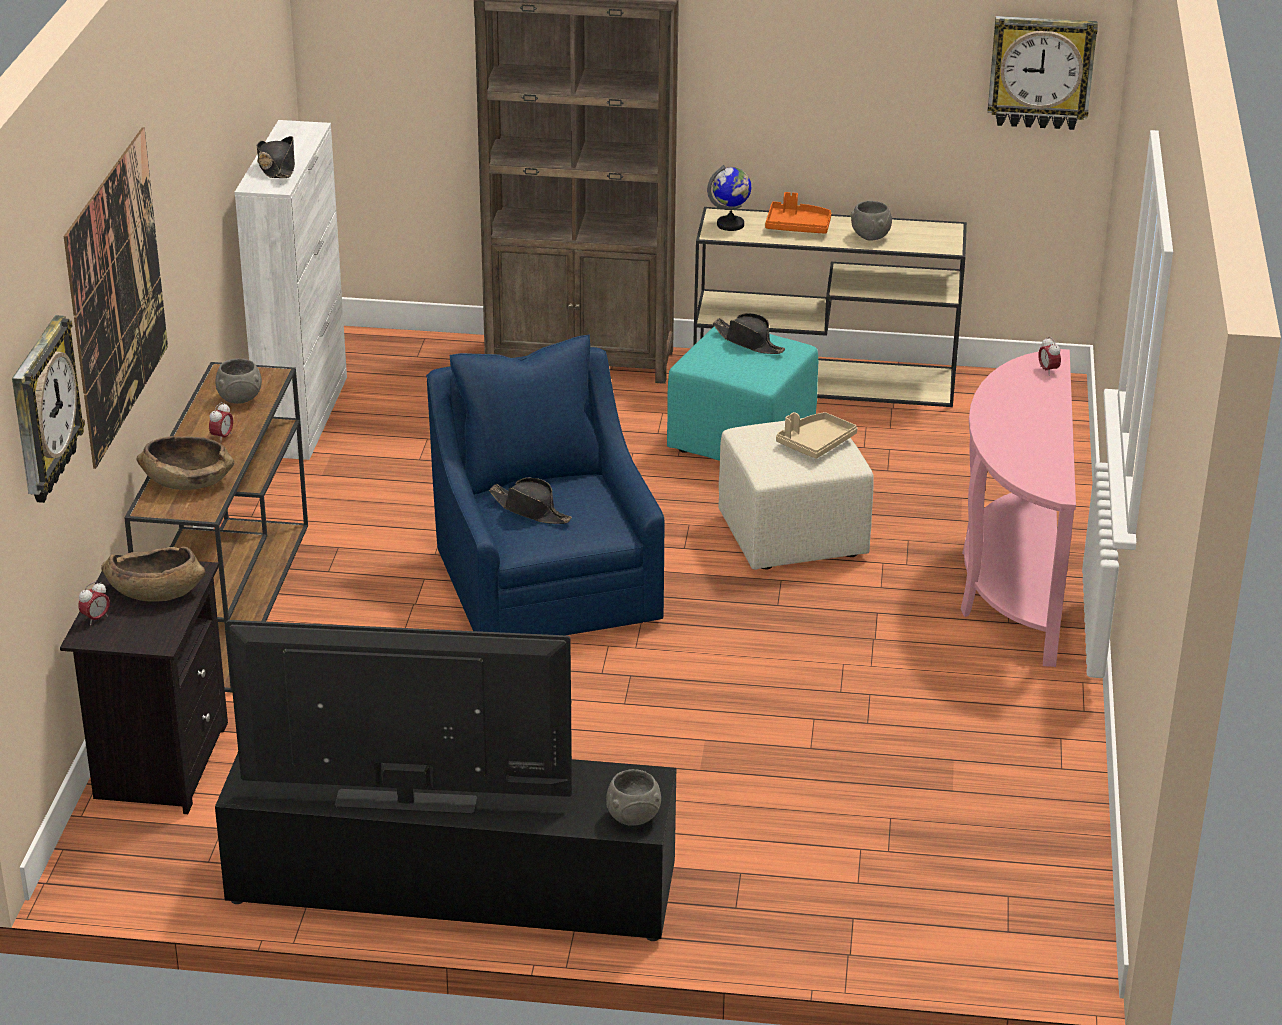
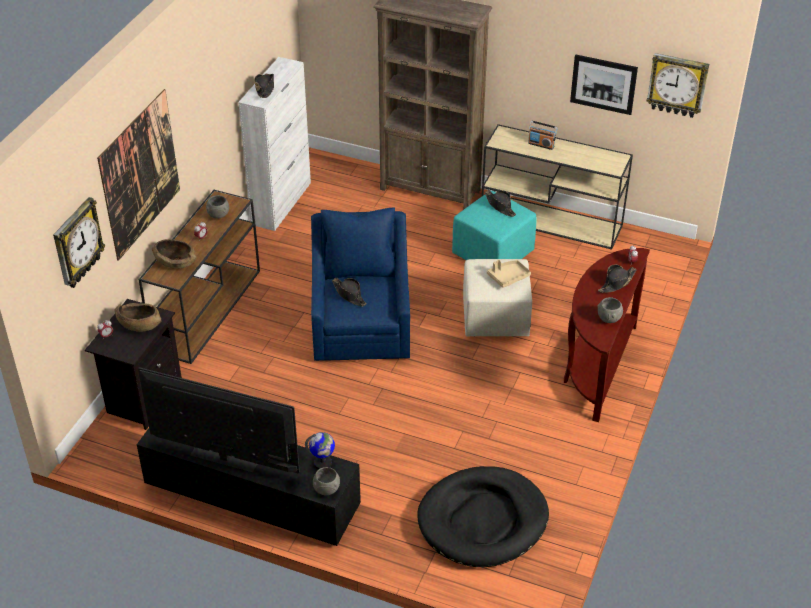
camera: 15 degrees right, 10 degrees up
(730, 225) = (506, 138): globe -> globe (323, 463)
(797, 226) = (541, 144): orange tray -> radio
(869, 237) = (576, 157): grey bowl -> grey bowl (608, 318)
(902, 93) = (603, 84): none -> picture
(918, 852) = (483, 520): none -> black dog bed
(1012, 584) = (597, 367): pink console table -> brown console table
(1038, 403) = (616, 283): none -> black hat

